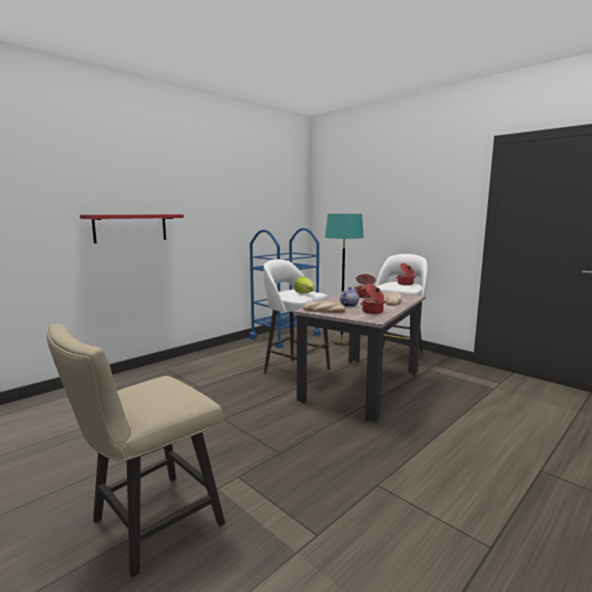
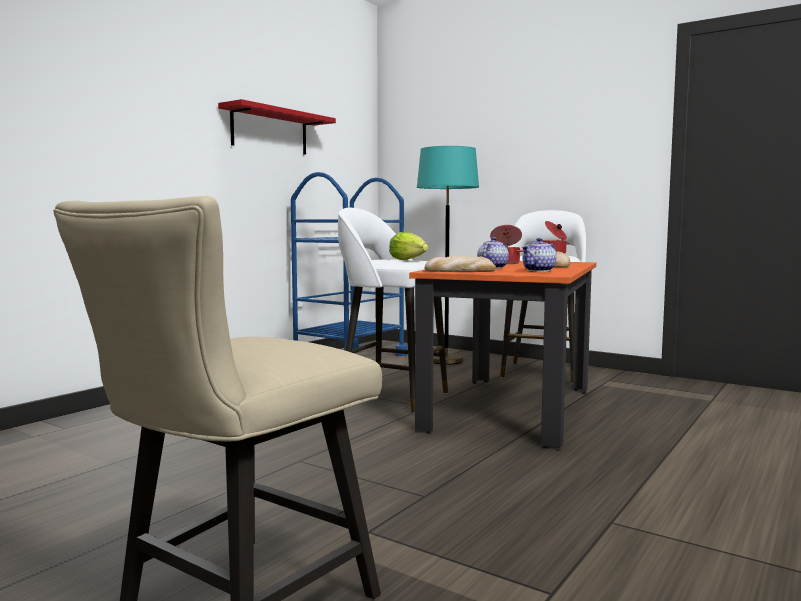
camera: 10 degrees left, 5 degrees down
(130, 228) = (97, 149): red shelf -> red shelf (270, 131)
(361, 386) = (510, 409): beige dining table -> orange dining table
(373, 312) = (539, 271): cooking pot -> teapot

